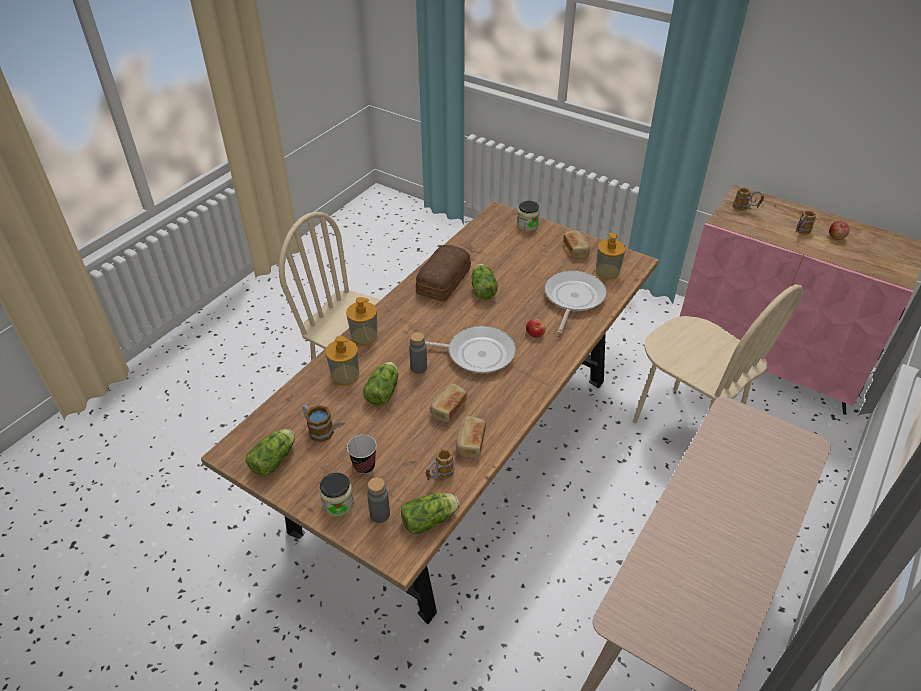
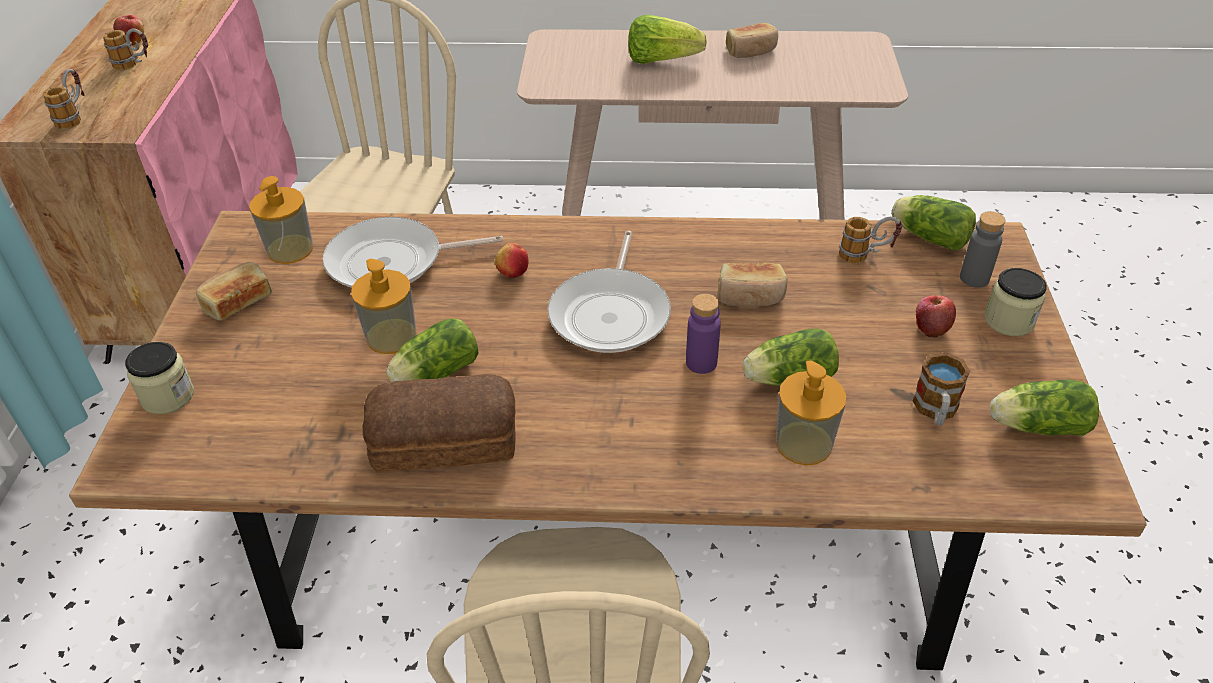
camera: 120 degrees left, 0 degrees up
(364, 336) = (691, 472): soap dispenser -> soap dispenser (391, 336)
(364, 466) = (931, 327): cup -> apple
(418, 368) = (701, 363): grey bottle -> purple bottle
(470, 443) = (786, 252): bread -> bread (751, 51)
(477, 353) = (611, 313): frying pan -> frying pan turned 150 degrees counterclockwise
(742, 496) = (661, 60): none -> lettuce

